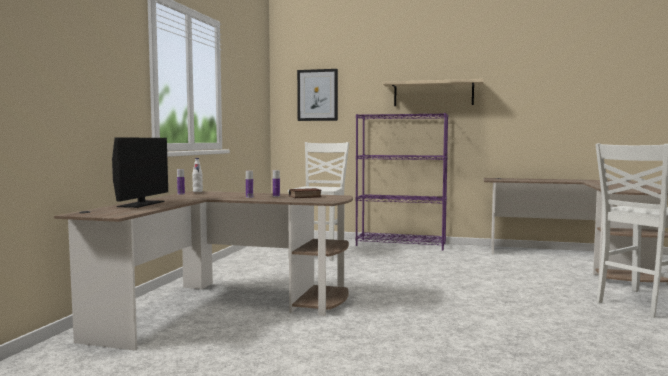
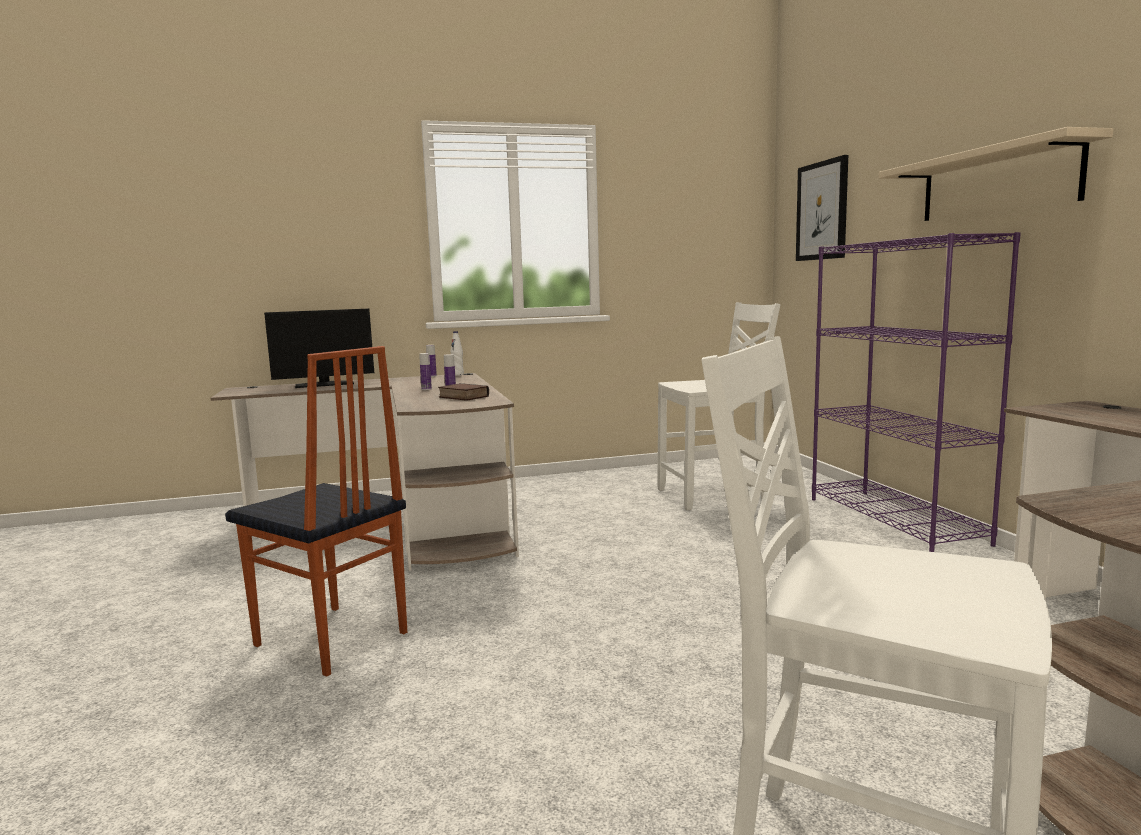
camera: 60 degrees right, 5 degrees up
(409, 342) = (330, 640): none -> chair

